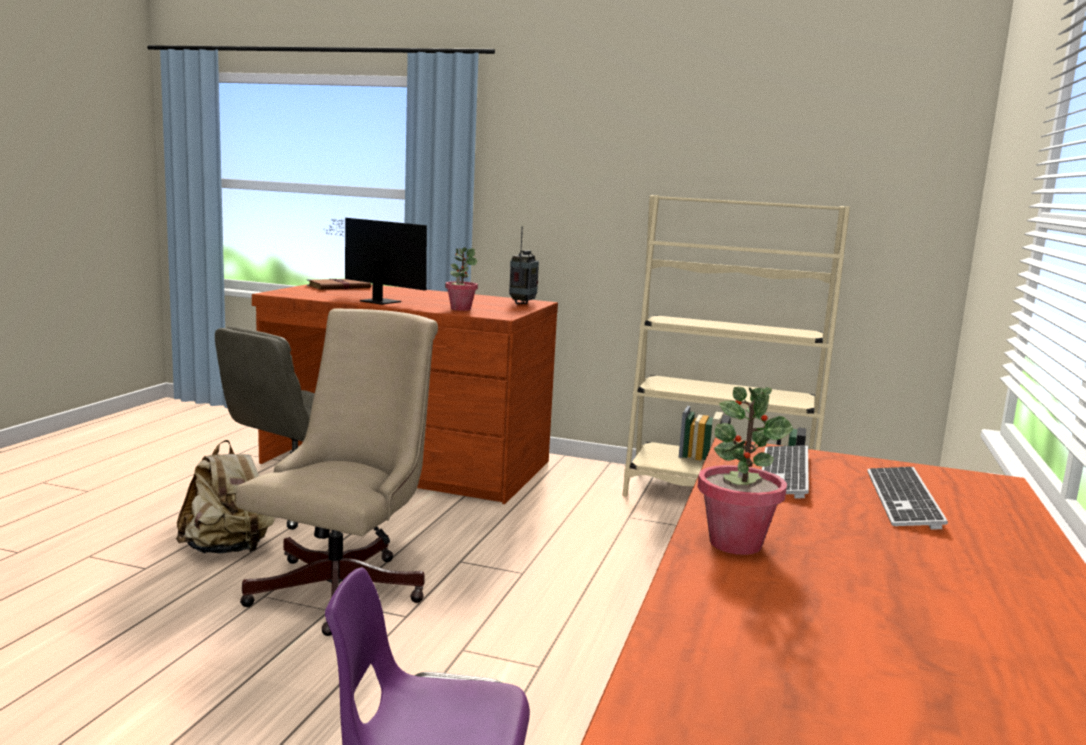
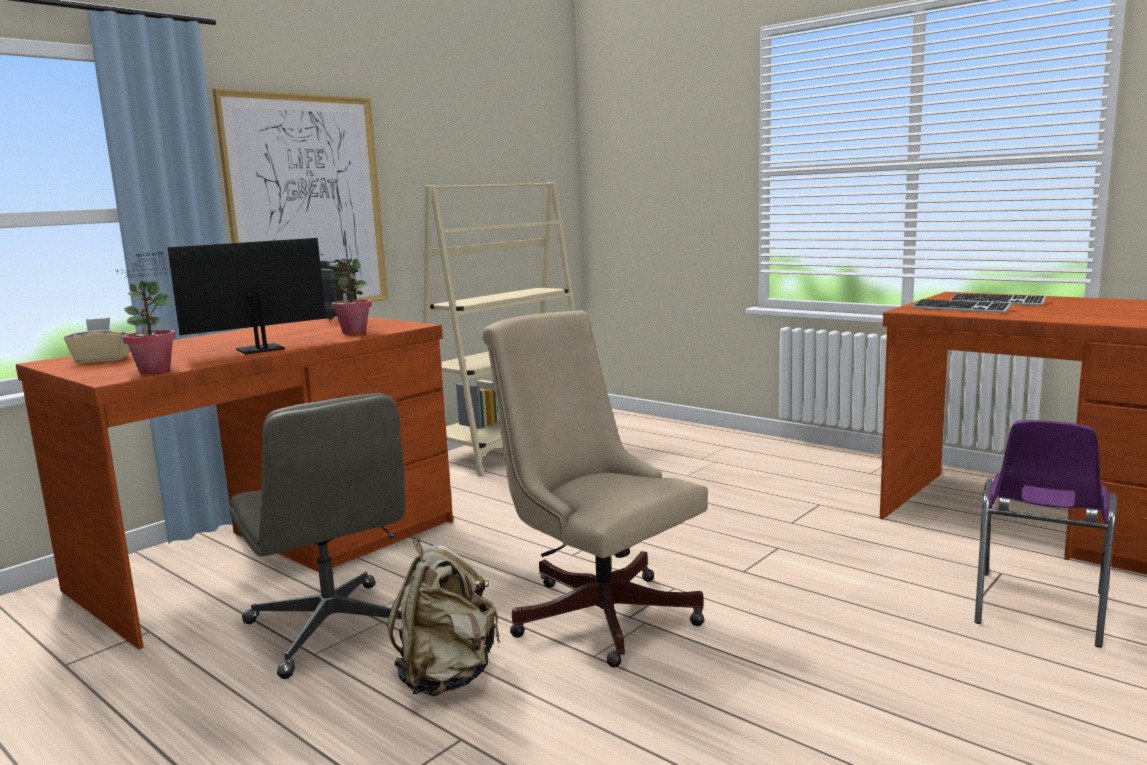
camera: 65 degrees left, 0 degrees up
(340, 287) = (102, 359): brown book -> beige tissue box
(566, 202) = (307, 204): none -> picture
(735, 543) = (1089, 318): potted plant -> potted plant (154, 370)

